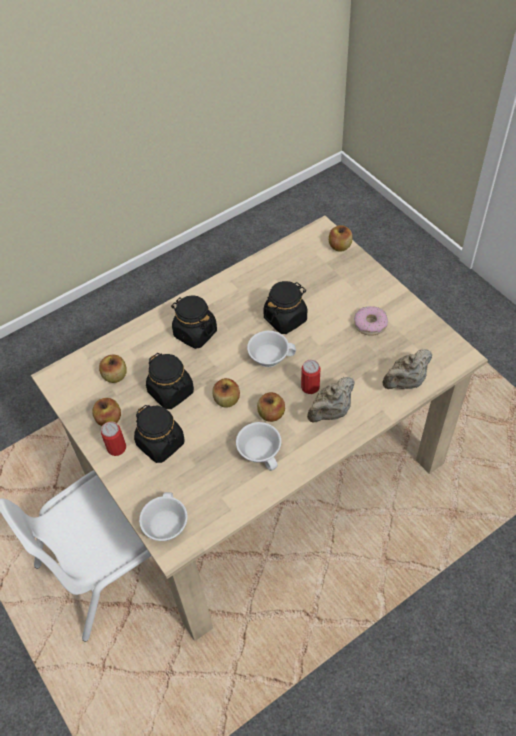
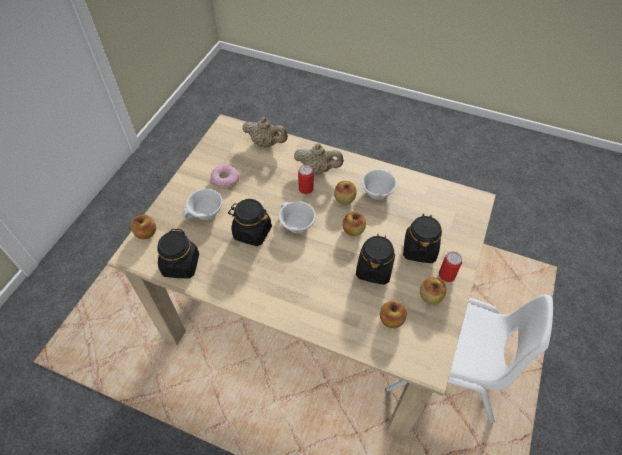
camera: 125 degrees left, 0 degrees up
(164, 525) = (469, 213): white cup -> white cup (206, 213)
(195, 333) = (307, 287): black jar -> black jar (181, 265)

